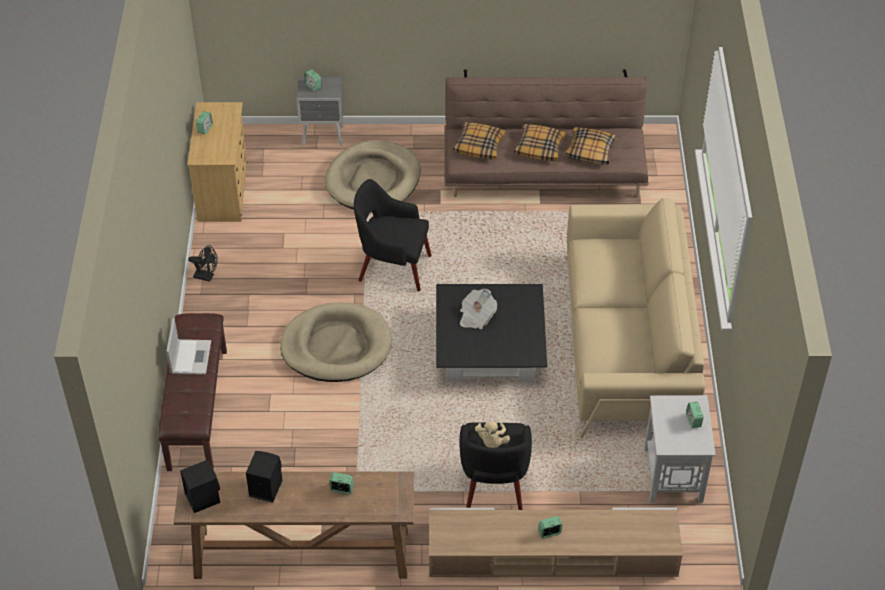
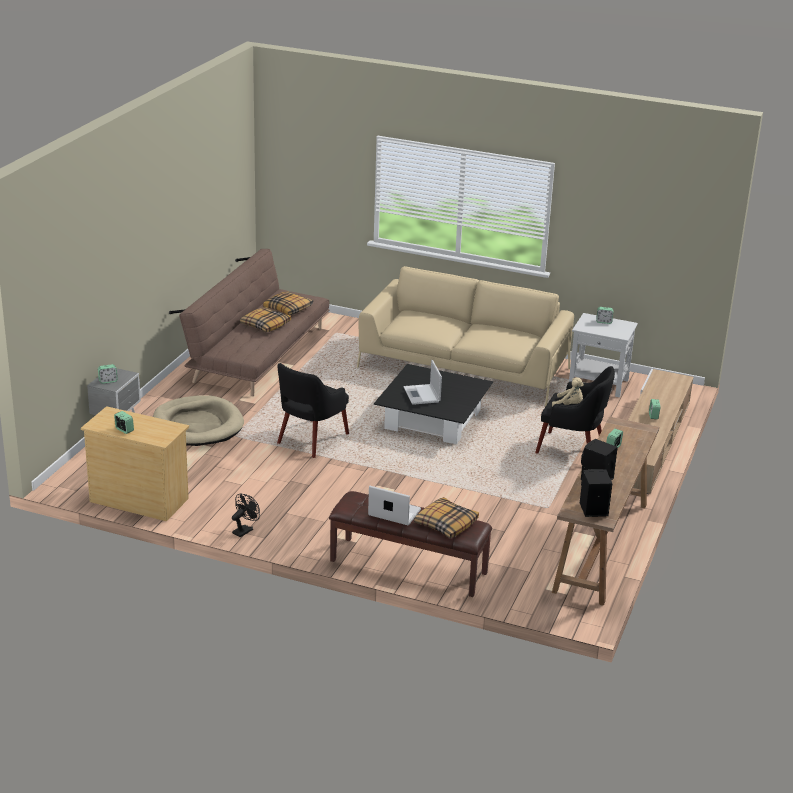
camera: 70 degrees left, 20 degrees down
(336, 346) = (382, 483): beige dog bed -> none
(476, 316) = (422, 395): newspaper -> laptop
(479, 145) = (239, 346): pillow -> pillow (445, 524)

